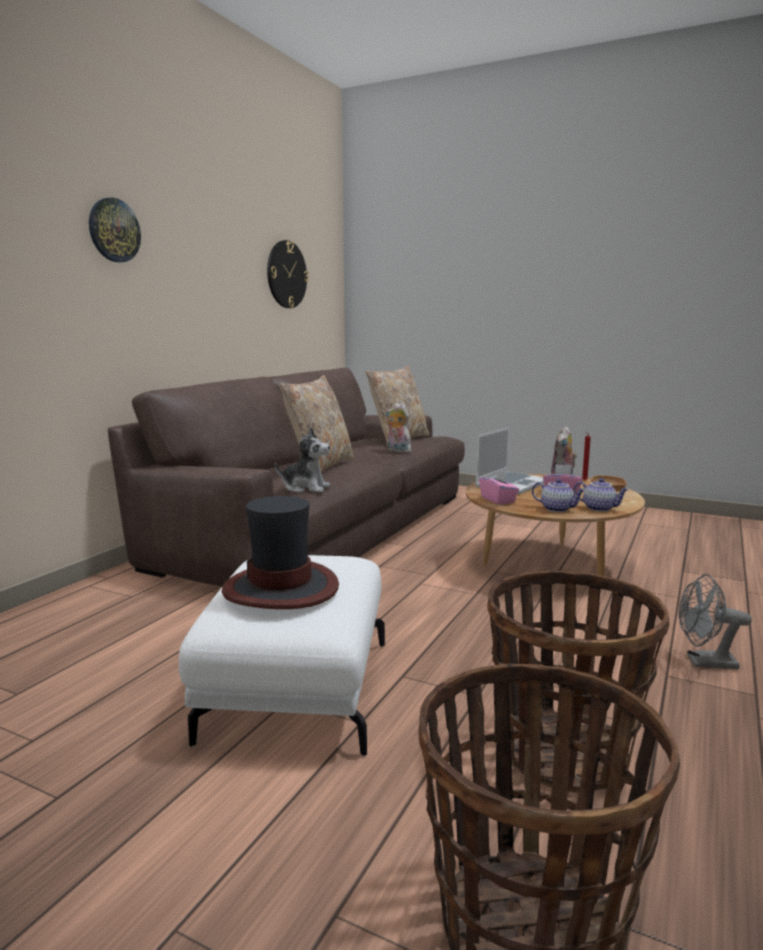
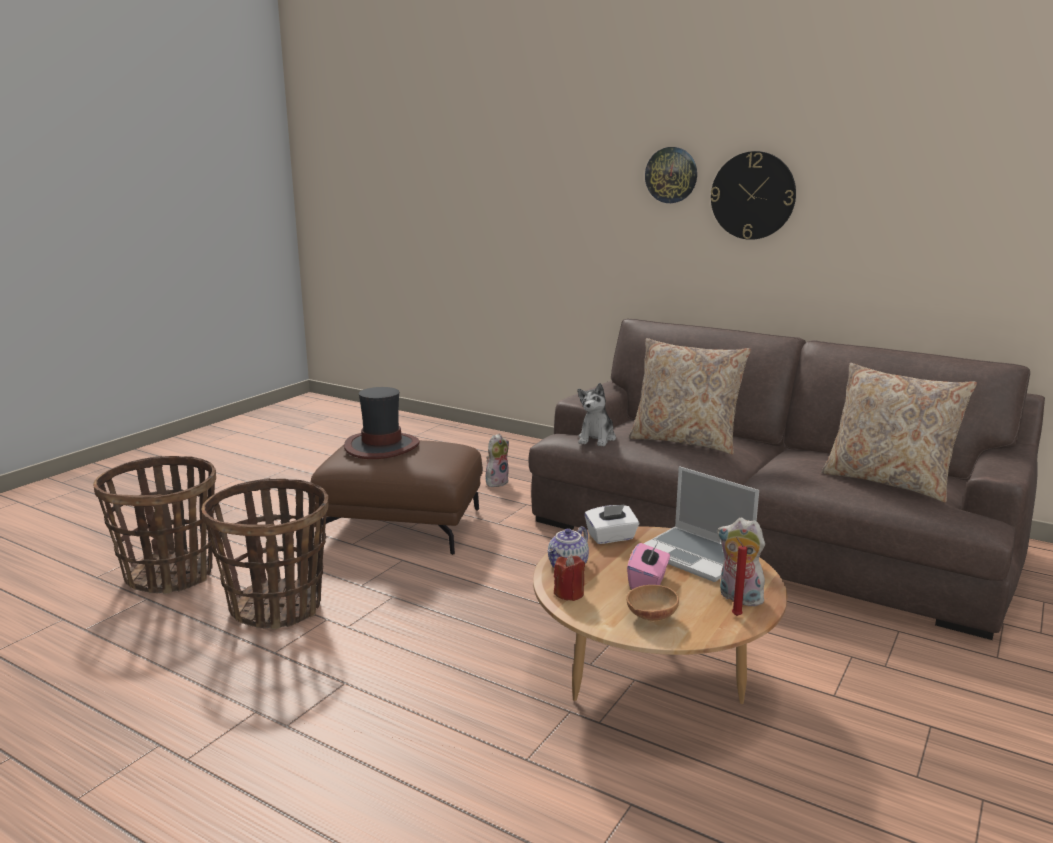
camera: 95 degrees right, 5 degrees up
(286, 274) = (962, 209): wall clock -> wall clock (753, 195)
(296, 688) = (402, 525): white ottoman -> brown ottoman
(397, 451) = (799, 478): plush toy -> plush toy (496, 482)
(498, 500) = (611, 537): pink tissue box -> white tissue box
(599, 508) = (569, 593): teapot -> red candle
(704, 662) = (355, 715): grey fan -> none

